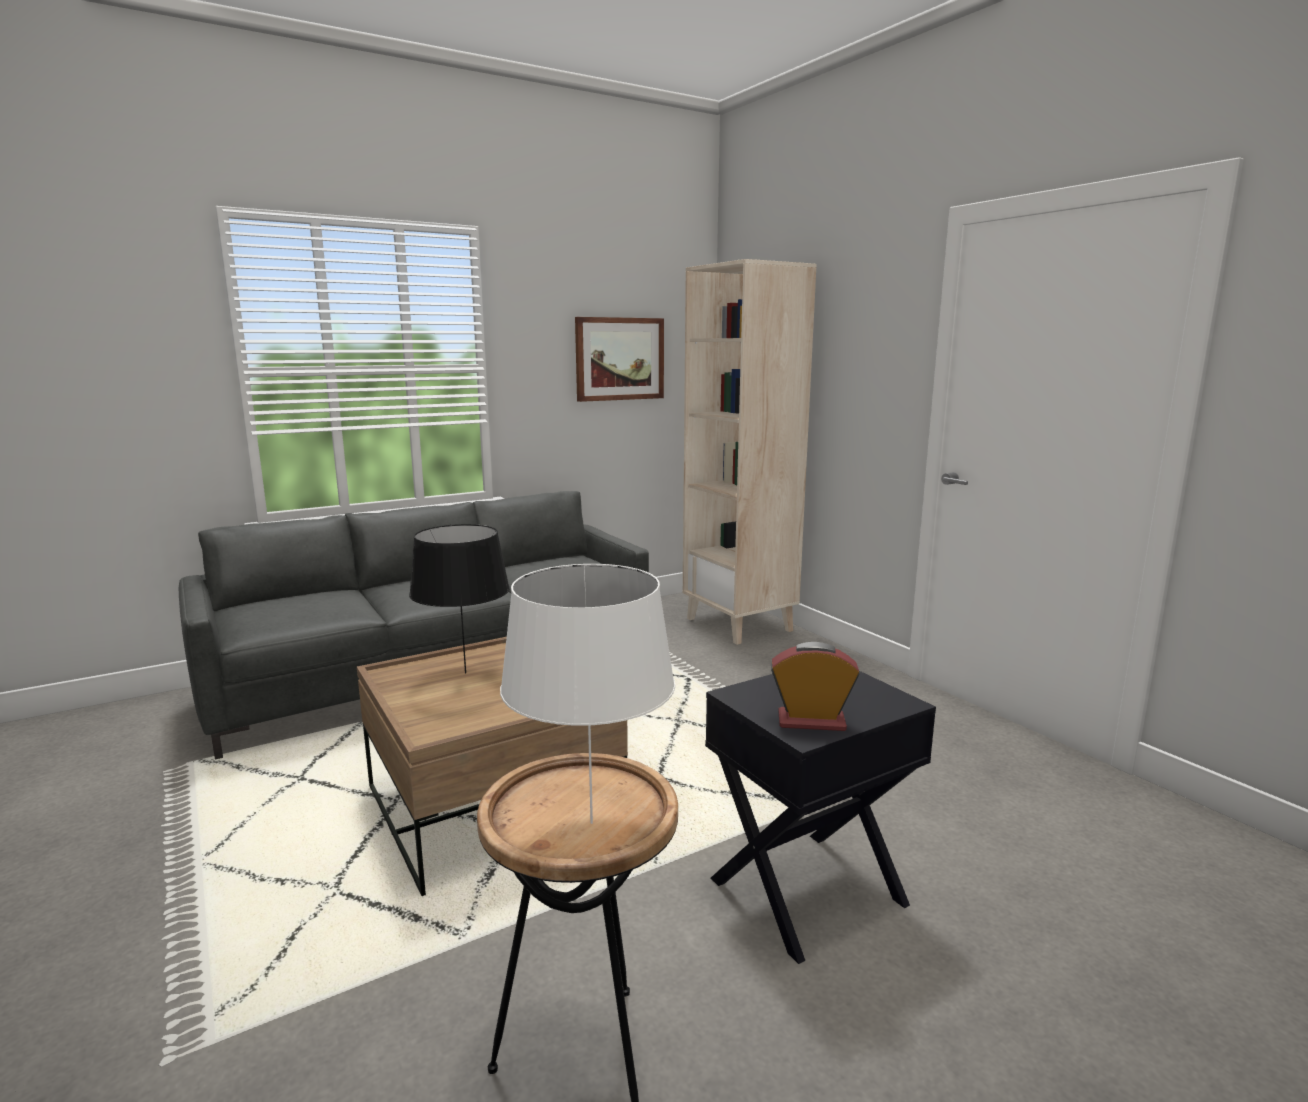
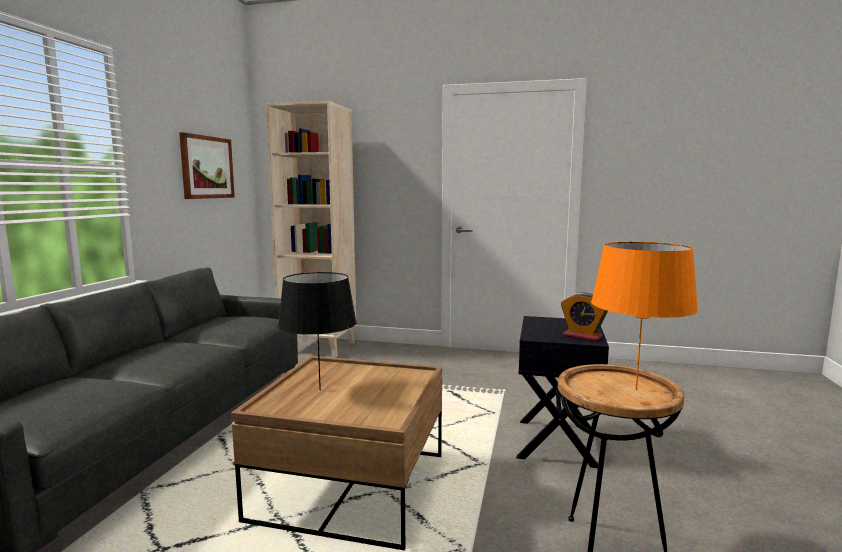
camera: 45 degrees left, 5 degrees down
(591, 823) = (636, 389): white table lamp -> orange table lamp
(811, 721) = (582, 336): alarm clock -> alarm clock turned 105 degrees counterclockwise

